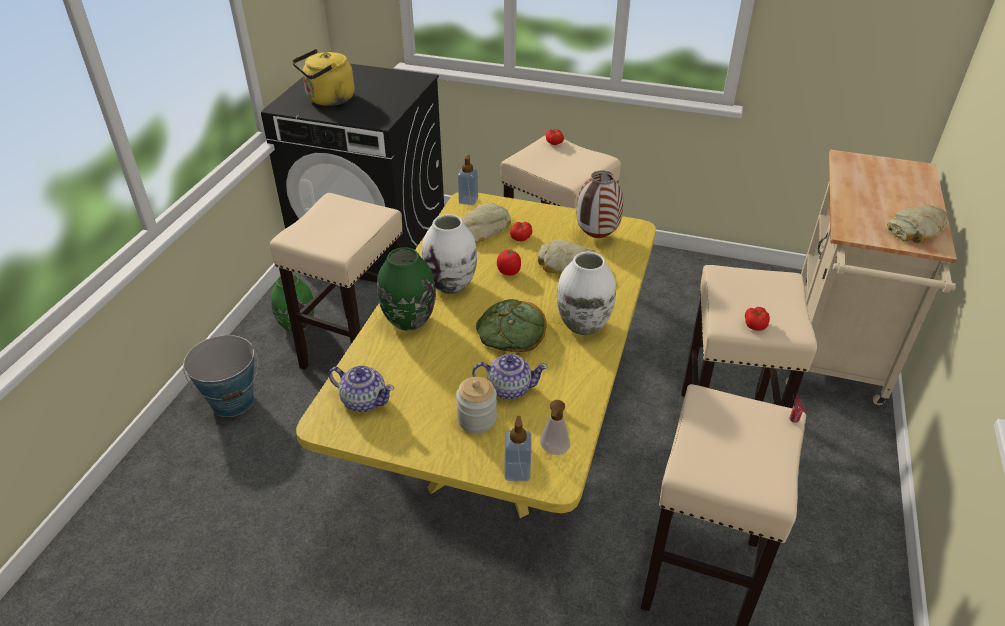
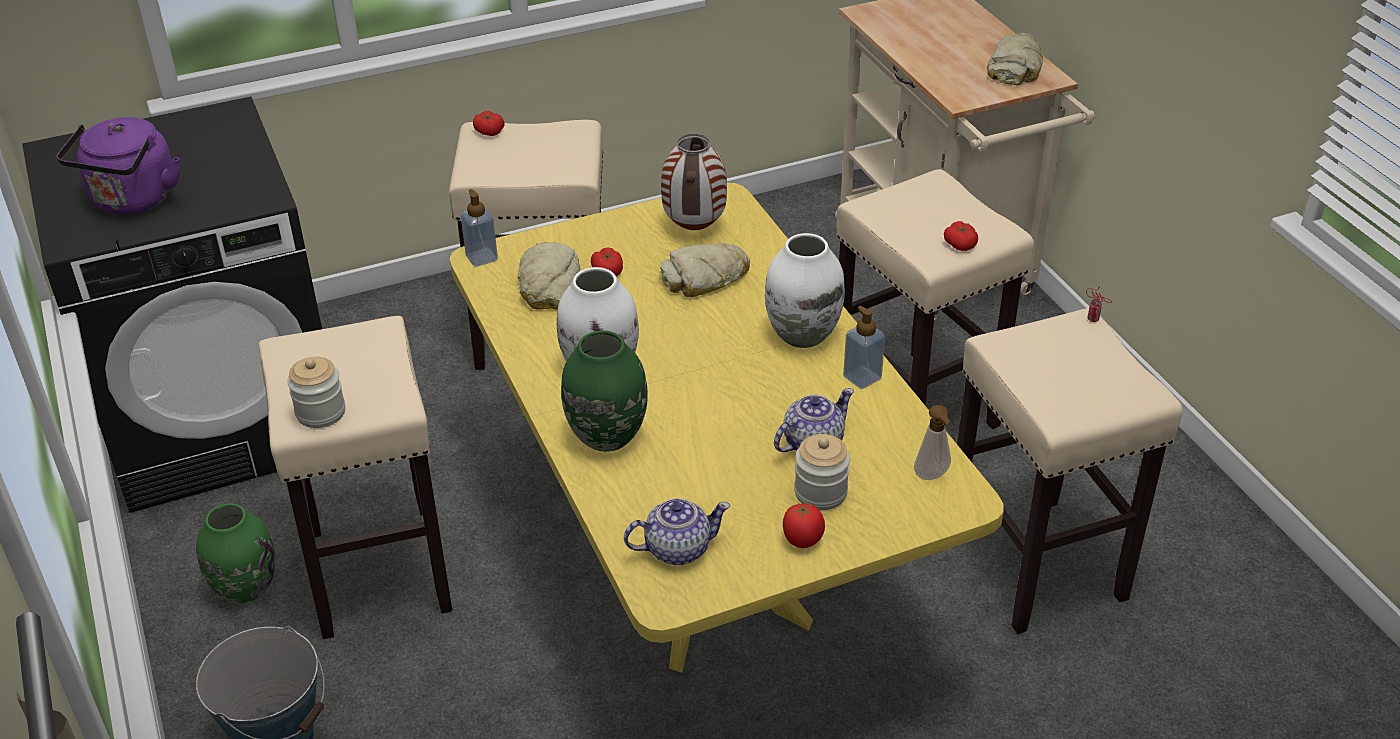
camera: 40 degrees left, 0 degrees up
(305, 237) = (321, 412): none -> jar
(328, 100) = (133, 201): yellow kettle -> purple kettle
(509, 272) = (648, 319): tomato -> tomato (803, 540)
(511, 331) = (737, 383): bread -> none
(517, 472) = (923, 516): soap dispenser -> soap dispenser (862, 378)

